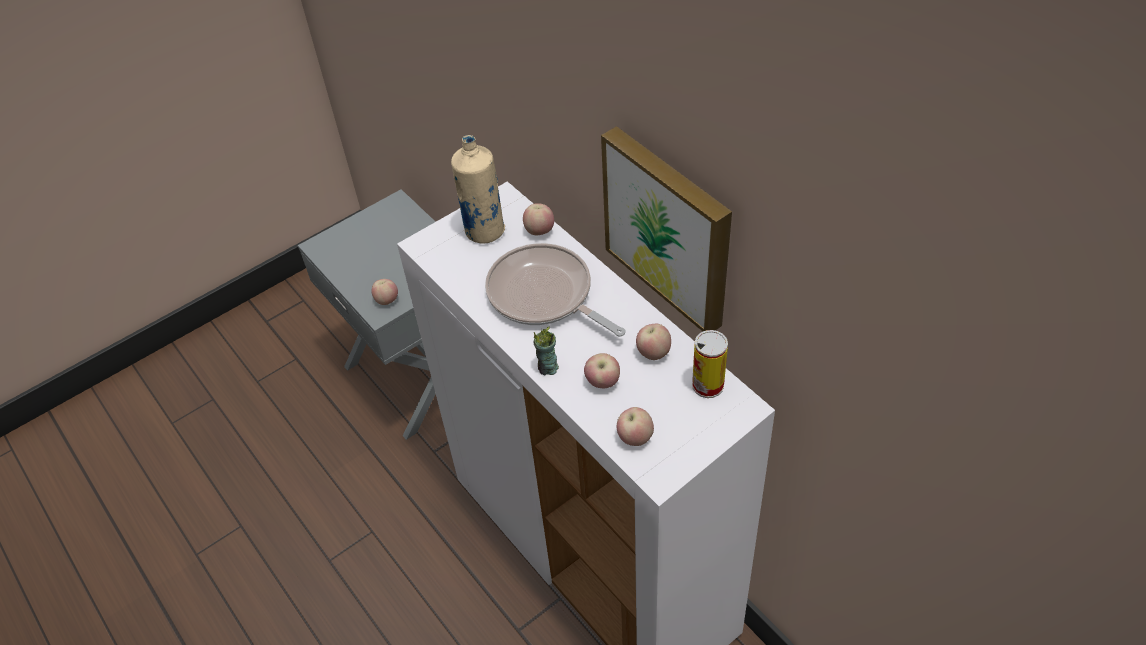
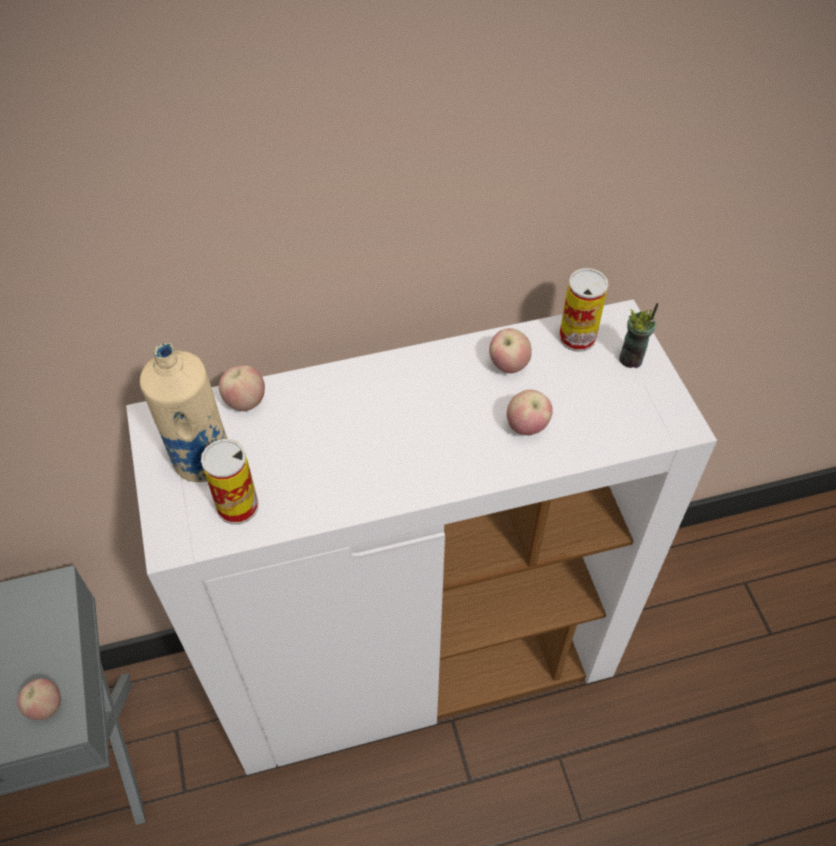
camera: 70 degrees left, 5 degrees up
(460, 261) = (237, 506): none -> can
(544, 296) = (359, 435): frying pan -> none
(547, 368) = (478, 472): cup -> cup (631, 359)
(635, 437) = (619, 426): apple -> none
(670, 227) = (444, 229): picture -> none

